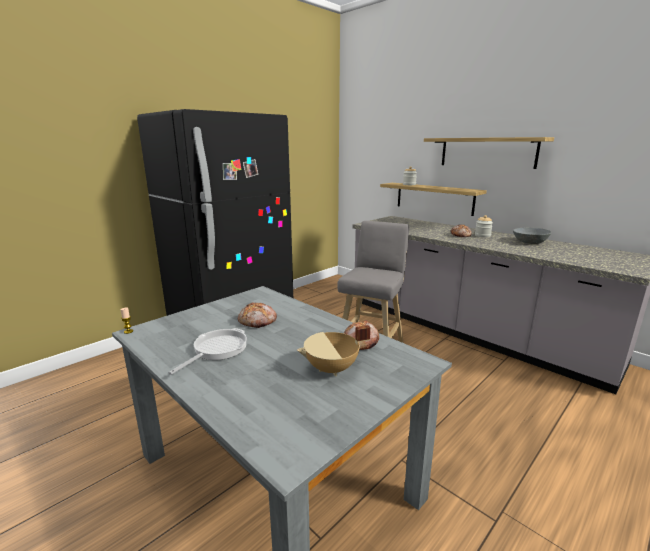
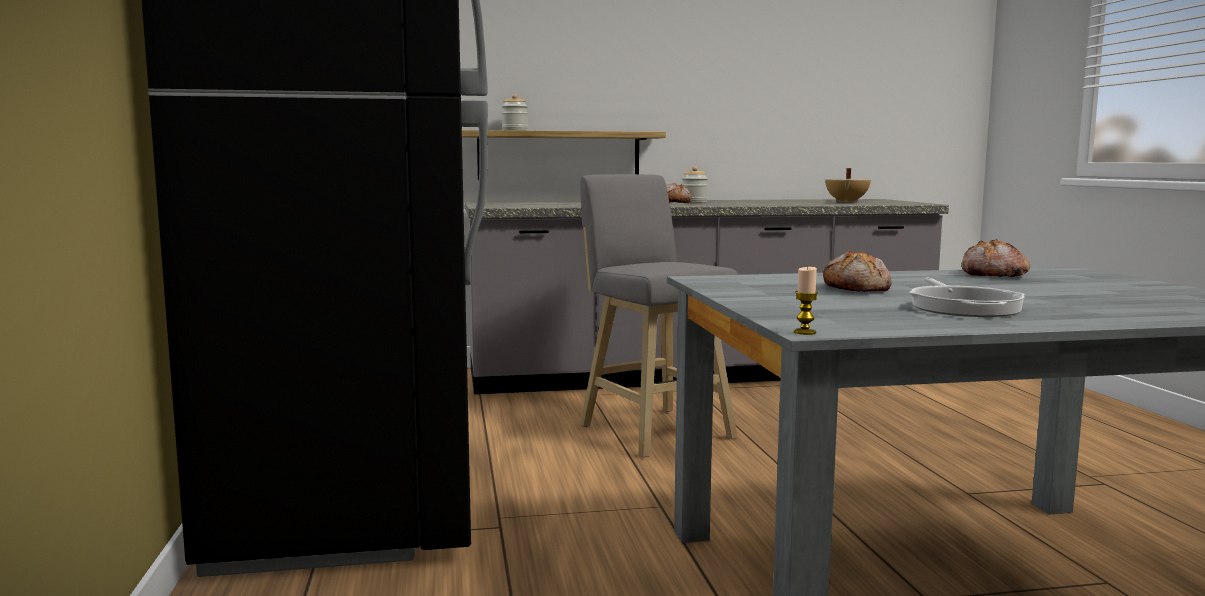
camera: 55 degrees left, 10 degrees down
(217, 349) = (962, 307): frying pan -> frying pan turned 150 degrees counterclockwise
(332, 369) = (1074, 286): beige cooking pot -> beige cooking pot (847, 202)
(487, 152) = (649, 69): shelf -> none
(530, 242) = (761, 201): grey bowl -> none

